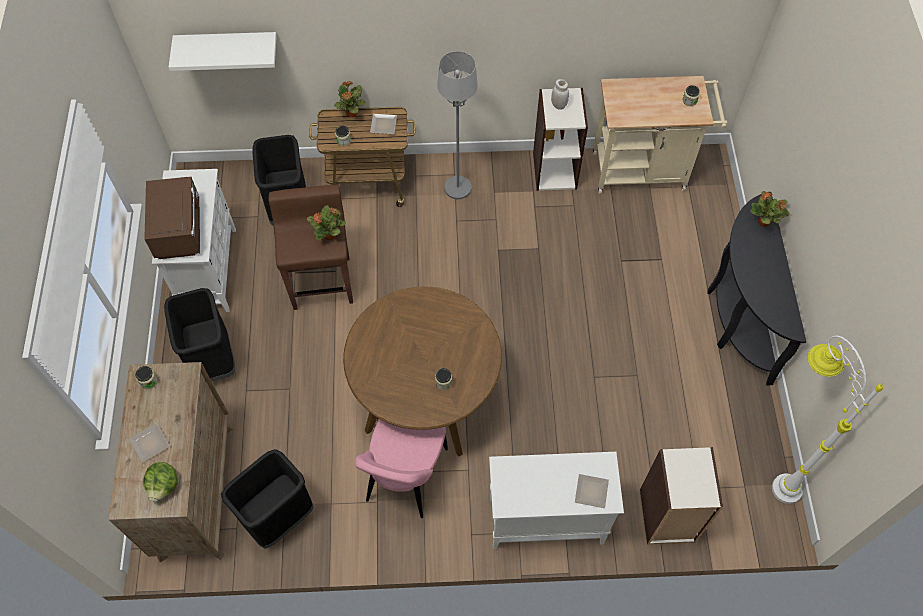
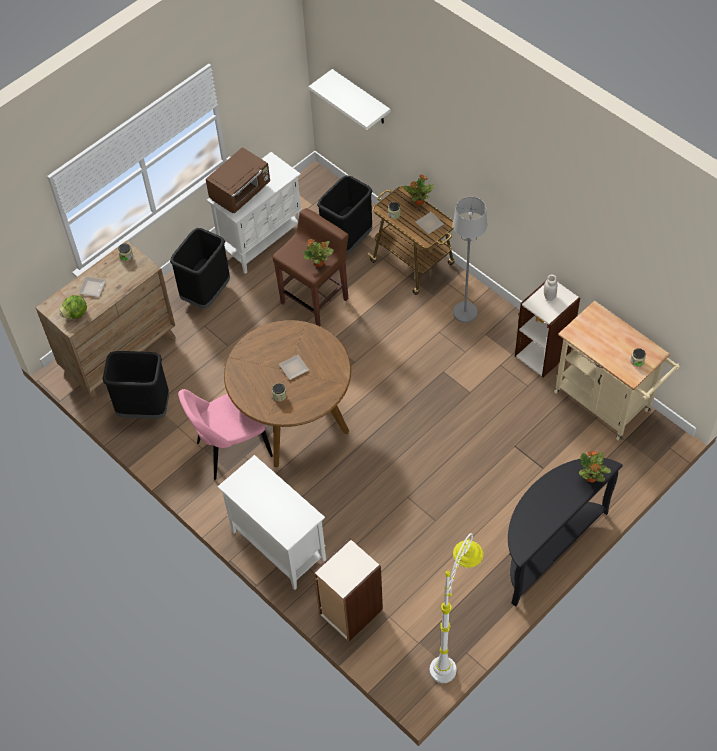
camera: 50 degrees right, 5 degrees down
(592, 493) = (284, 524): plate -> plate (293, 369)

